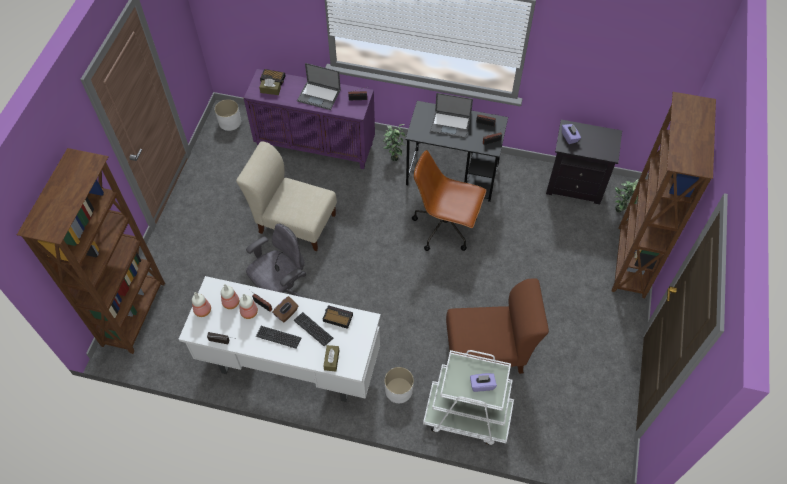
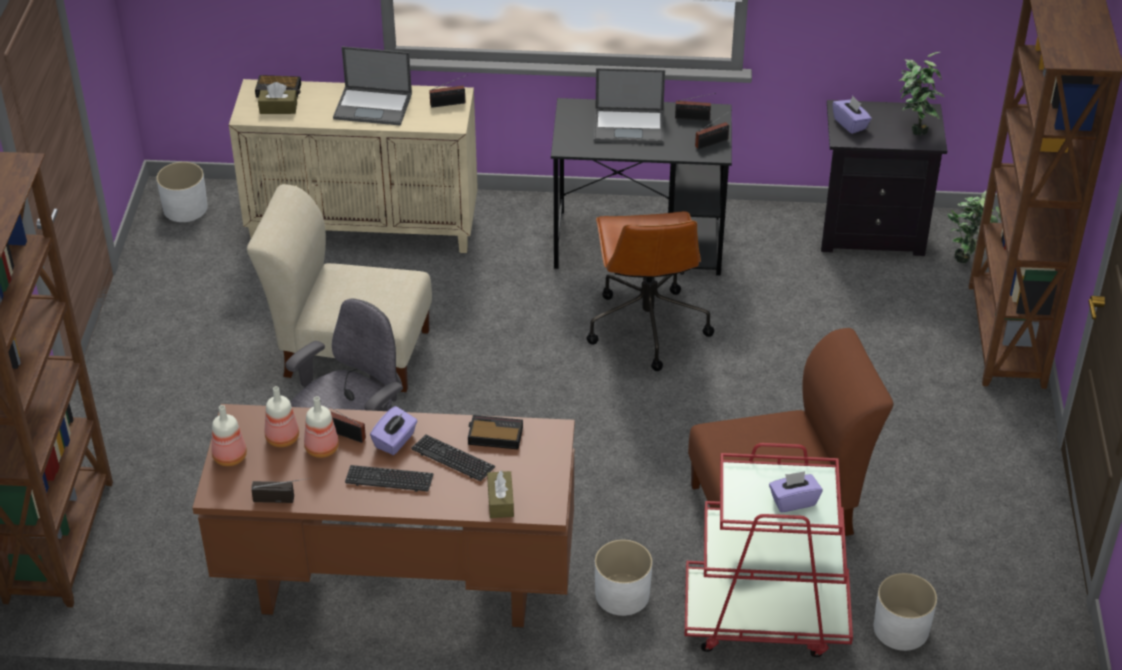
camera: 10 degrees left, 15 degrees down
(286, 313) = (395, 441): brown tissue box -> purple tissue box
(289, 365) = (397, 584): white desk -> brown desk
(316, 146) = (365, 227): purple cabinet -> beige cabinet
(393, 155) = (519, 225): potted plant -> potted plant (914, 128)
(445, 228) = (646, 326): brown office chair -> brown office chair turned 105 degrees counterclockwise
(467, 416) = (765, 617): white cart -> red cart
(534, 434) = (901, 629): none -> white planter

